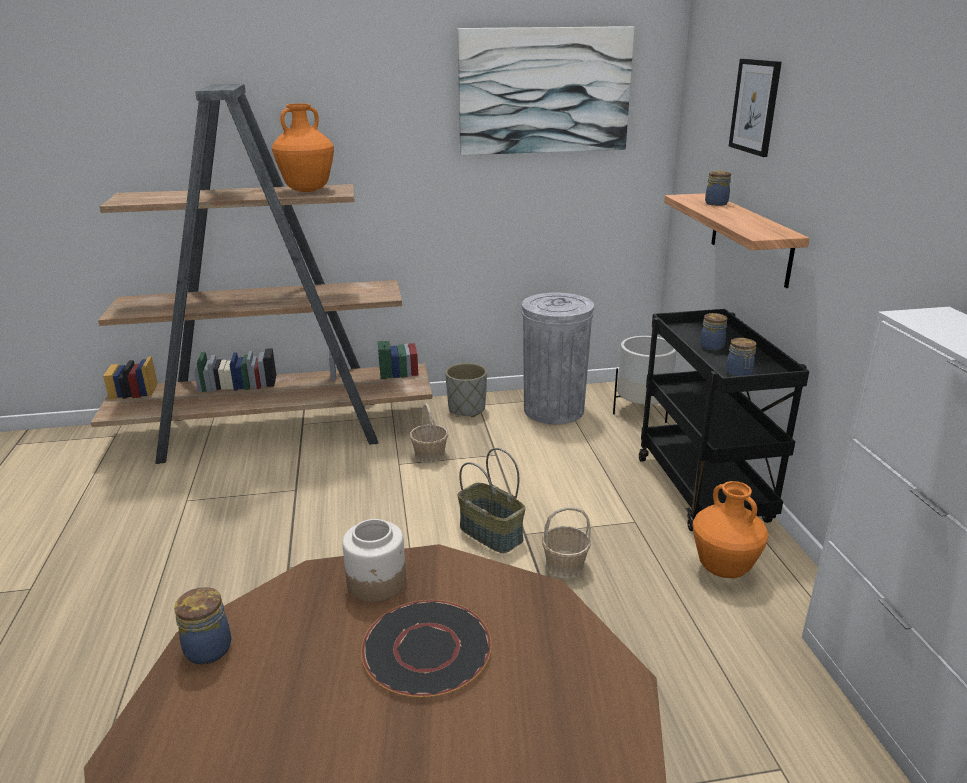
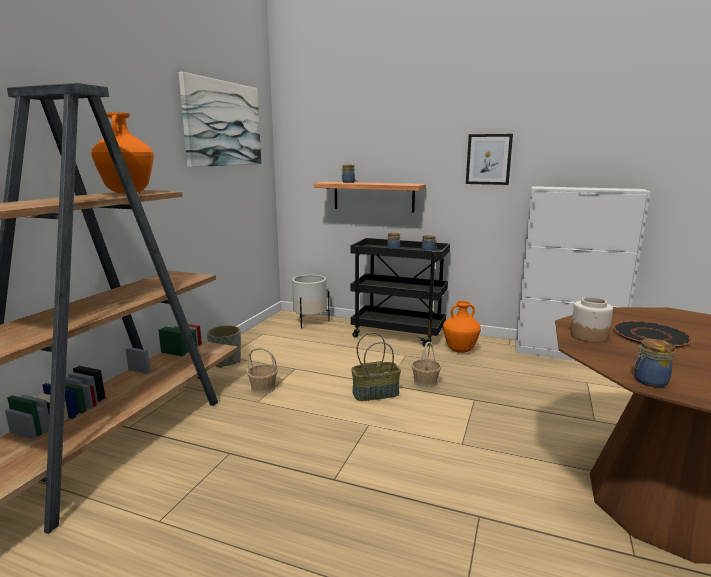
camera: 60 degrees left, 10 degrees down
(554, 410) = (271, 339): grey trash can -> none
(755, 106) = (359, 129): picture -> picture (488, 159)

